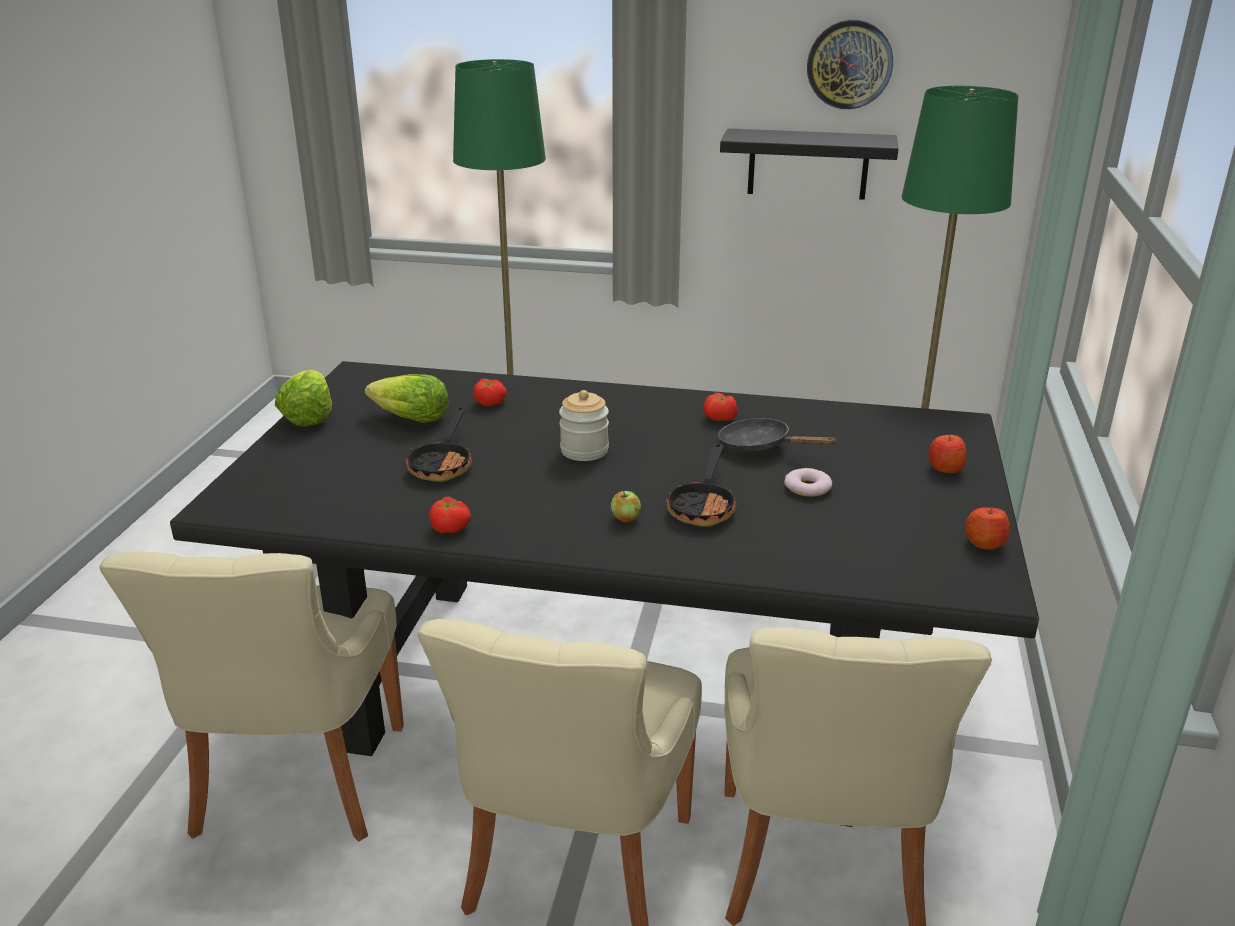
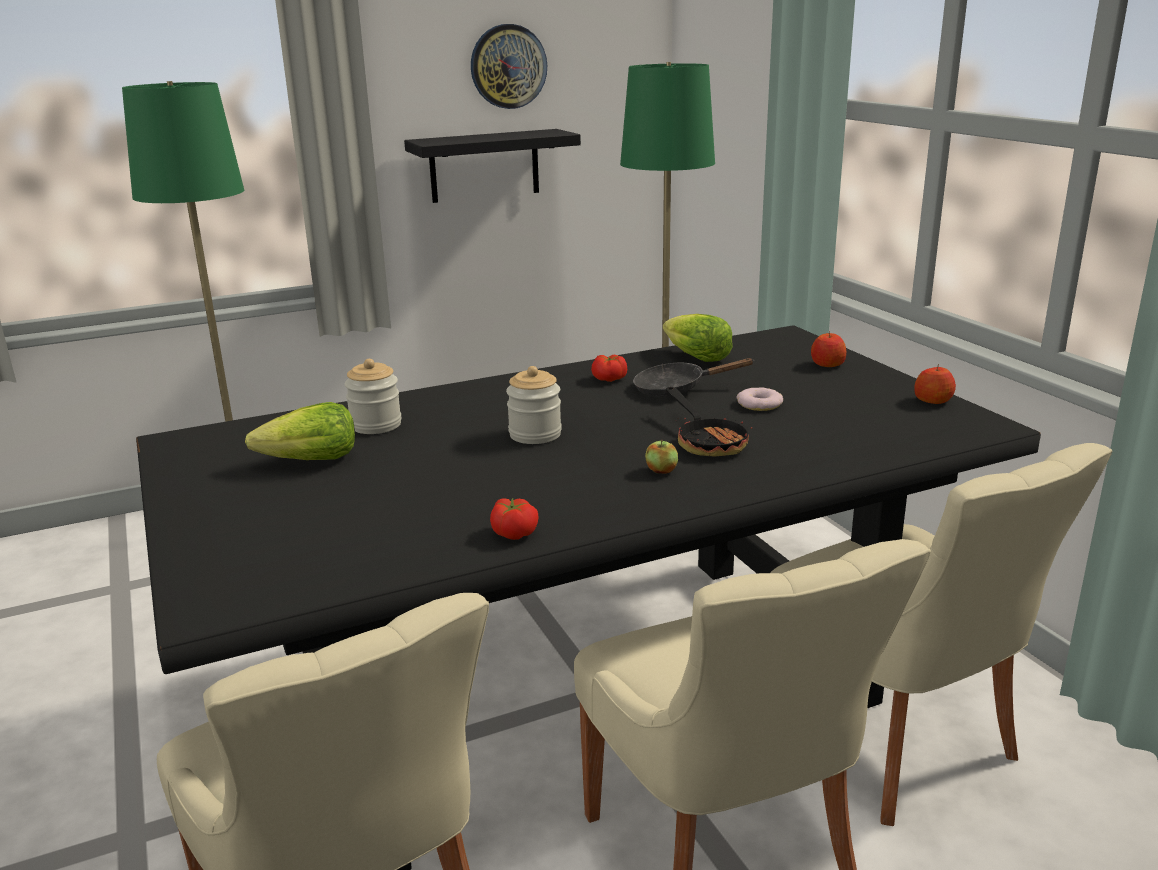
camera: 35 degrees left, 5 degrees down
(308, 416) = (180, 494): lettuce -> lettuce (695, 357)
(443, 464) = (415, 486): frying pan -> none
(490, 402) = (376, 425): tomato -> jar

